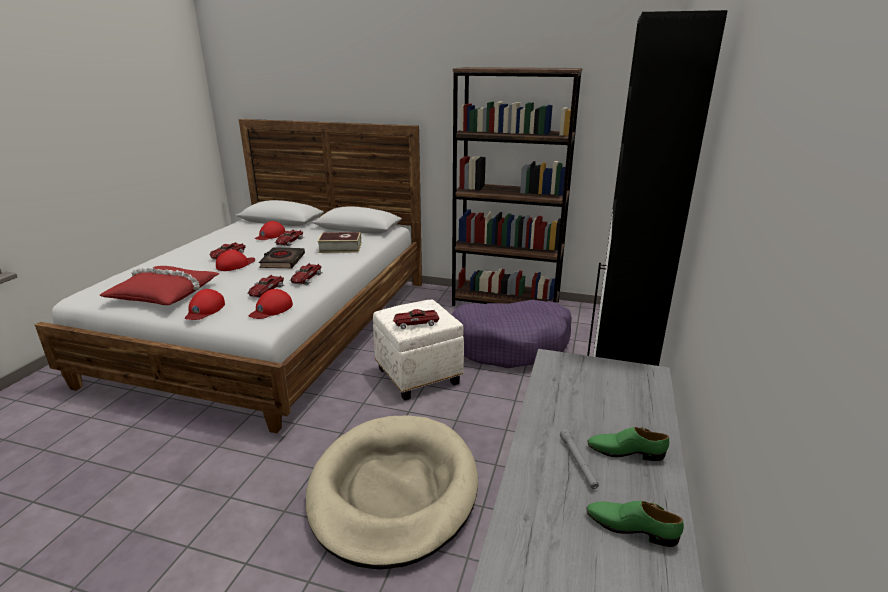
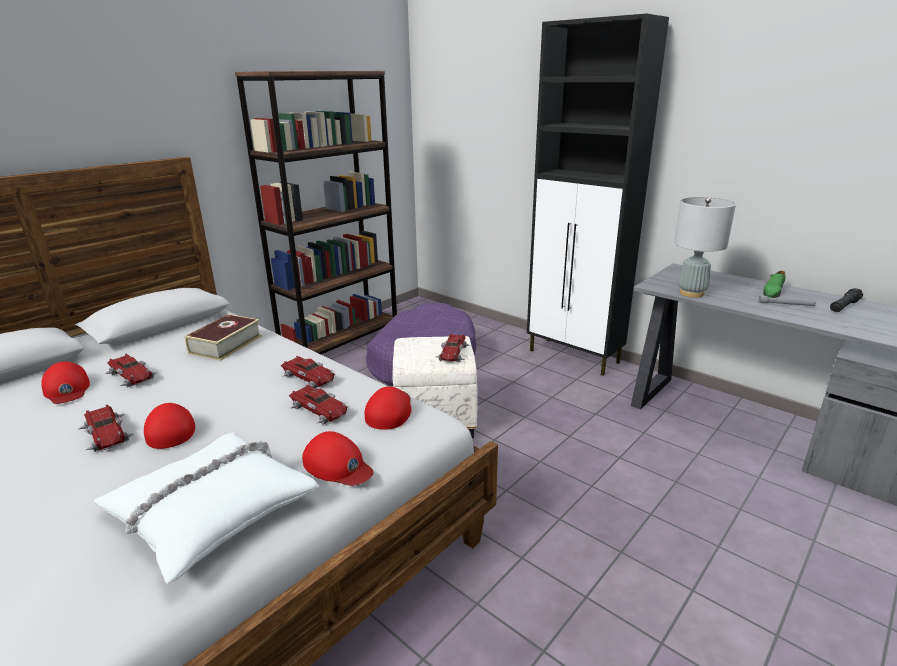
camera: 65 degrees left, 0 degrees up
(165, 293) = (211, 510): red pillow -> white pillow
(271, 309) = (390, 411): red cap -> red cap turned 135 degrees counterclockwise
(282, 261) = (216, 388): black book -> none
(393, 491) = (612, 473): beige dog bed -> none
(551, 385) = (691, 293): none -> grey table lamp
(631, 527) = (844, 306): green shoe -> black flashlight

